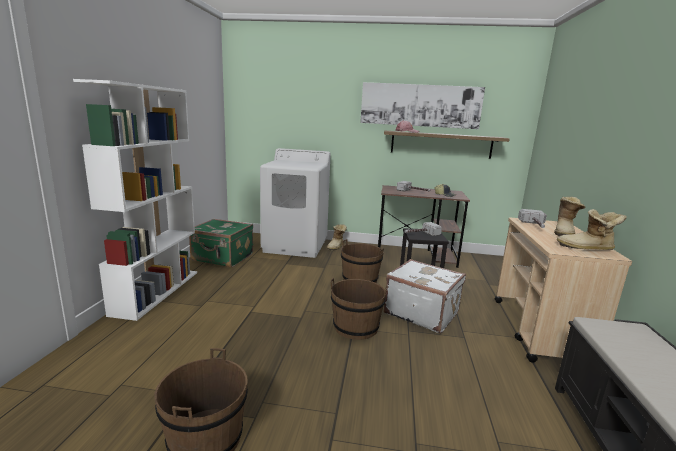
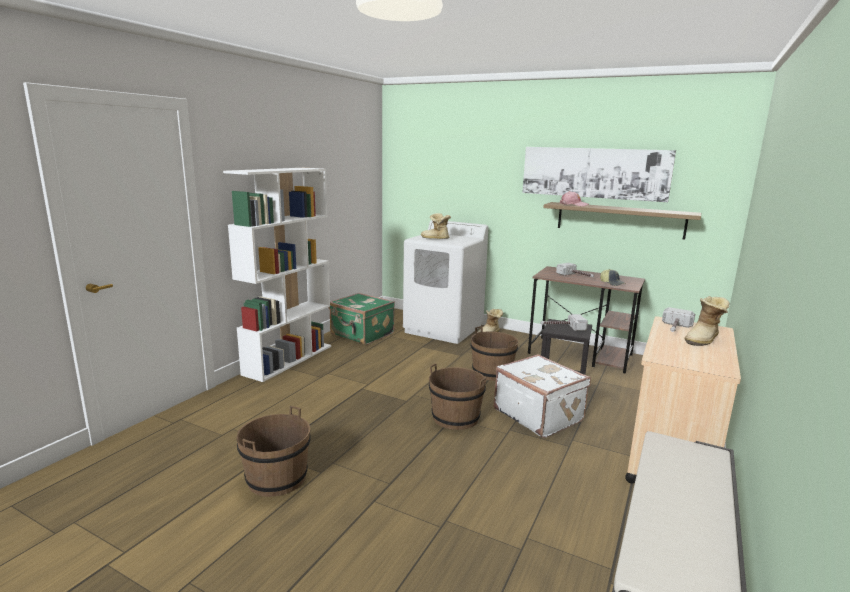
camera: 20 degrees right, 0 degrees up
(587, 248) = (701, 360): boot -> boot (435, 239)

